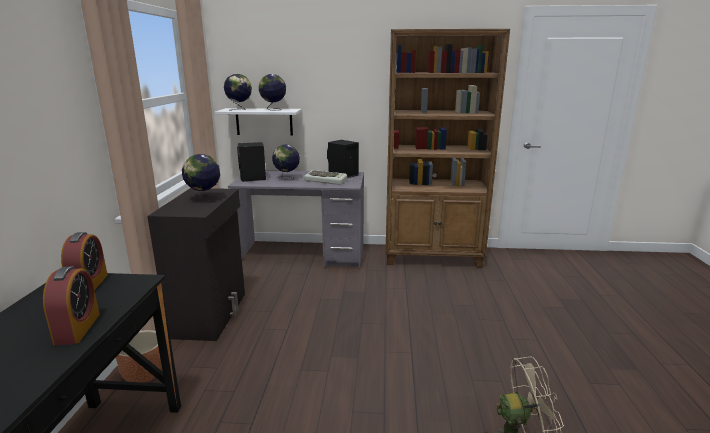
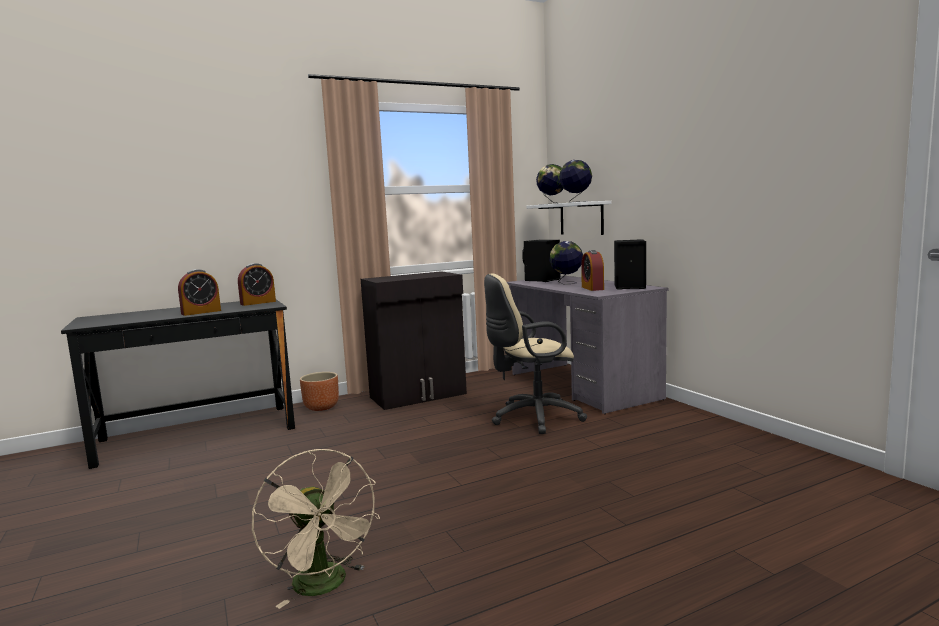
camera: 60 degrees right, 10 degrees down
(204, 199) = (417, 276): globe -> none
(326, 181) = (592, 288): keyboard -> alarm clock
(333, 290) = (532, 418): none -> beige office chair
(433, 257) = (726, 439): brown bookcase -> none

